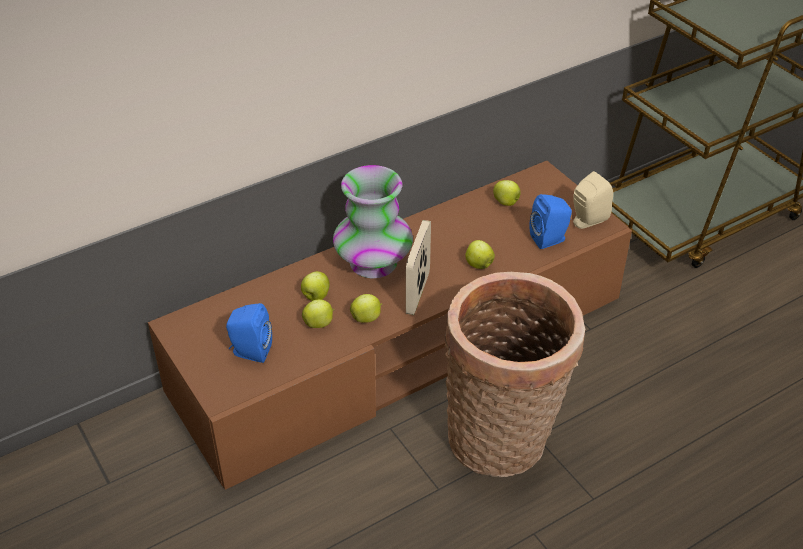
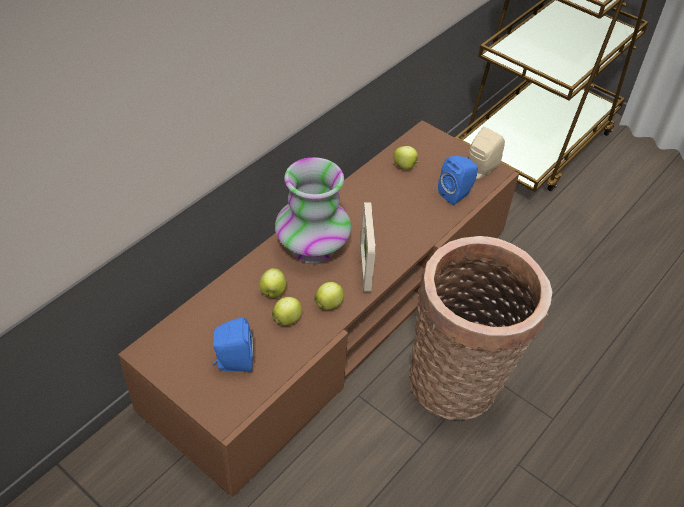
camera: 20 degrees left, 5 degrees up
(478, 264) = (406, 230): apple -> none

